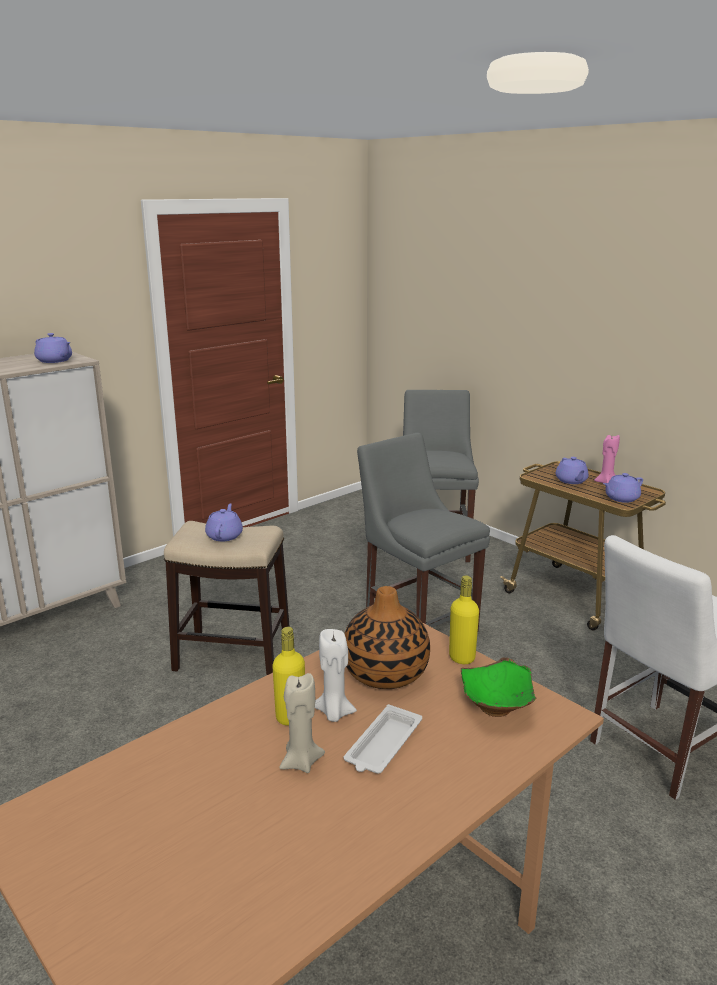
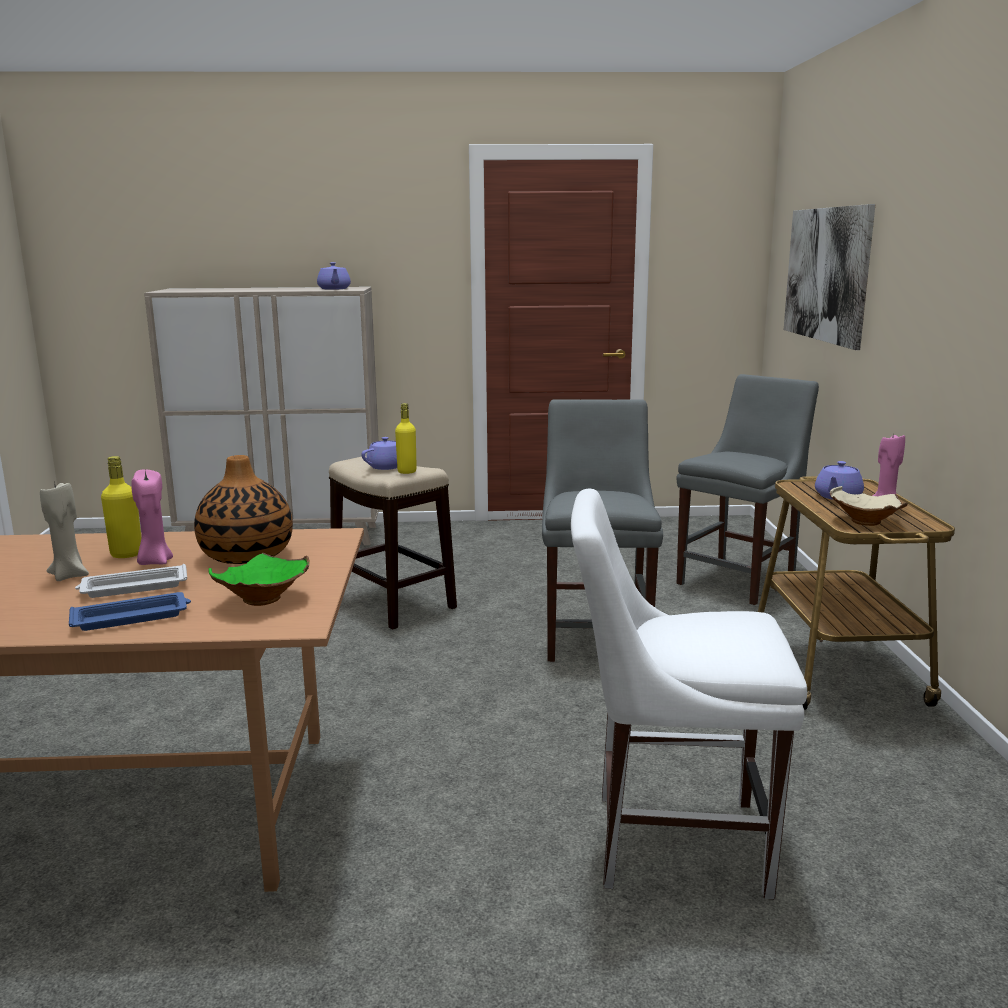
camera: 40 degrees right, 5 degrees down
(334, 713) = (155, 562): white candle -> pink candle
(455, 772) = (132, 617): none -> blue tray
(458, 309) = (826, 274): none -> picture
(462, 658) = (324, 566): yellow bottle -> yellow bottle (407, 471)
(621, 498) = (865, 522): purple teapot -> beige bowl

